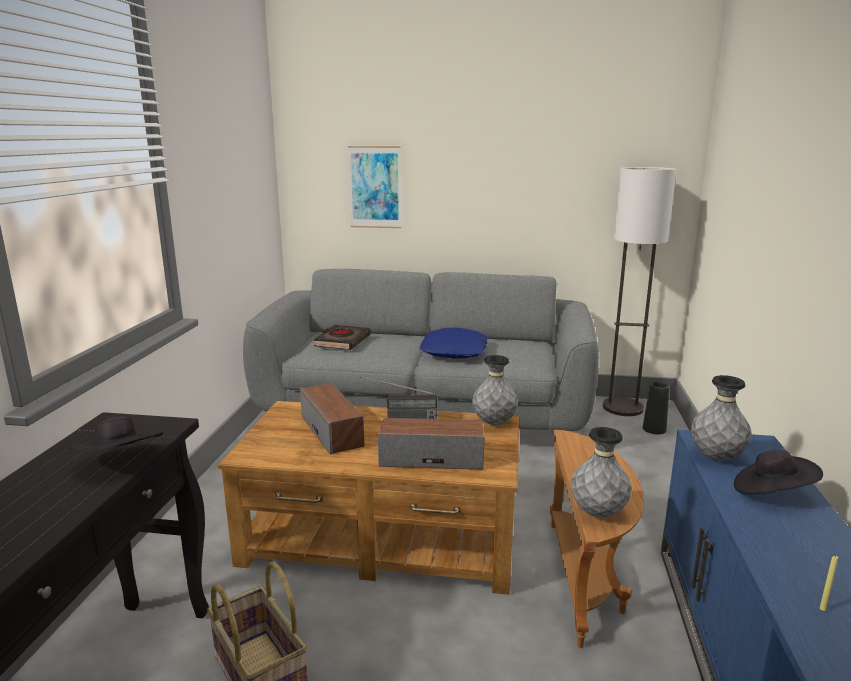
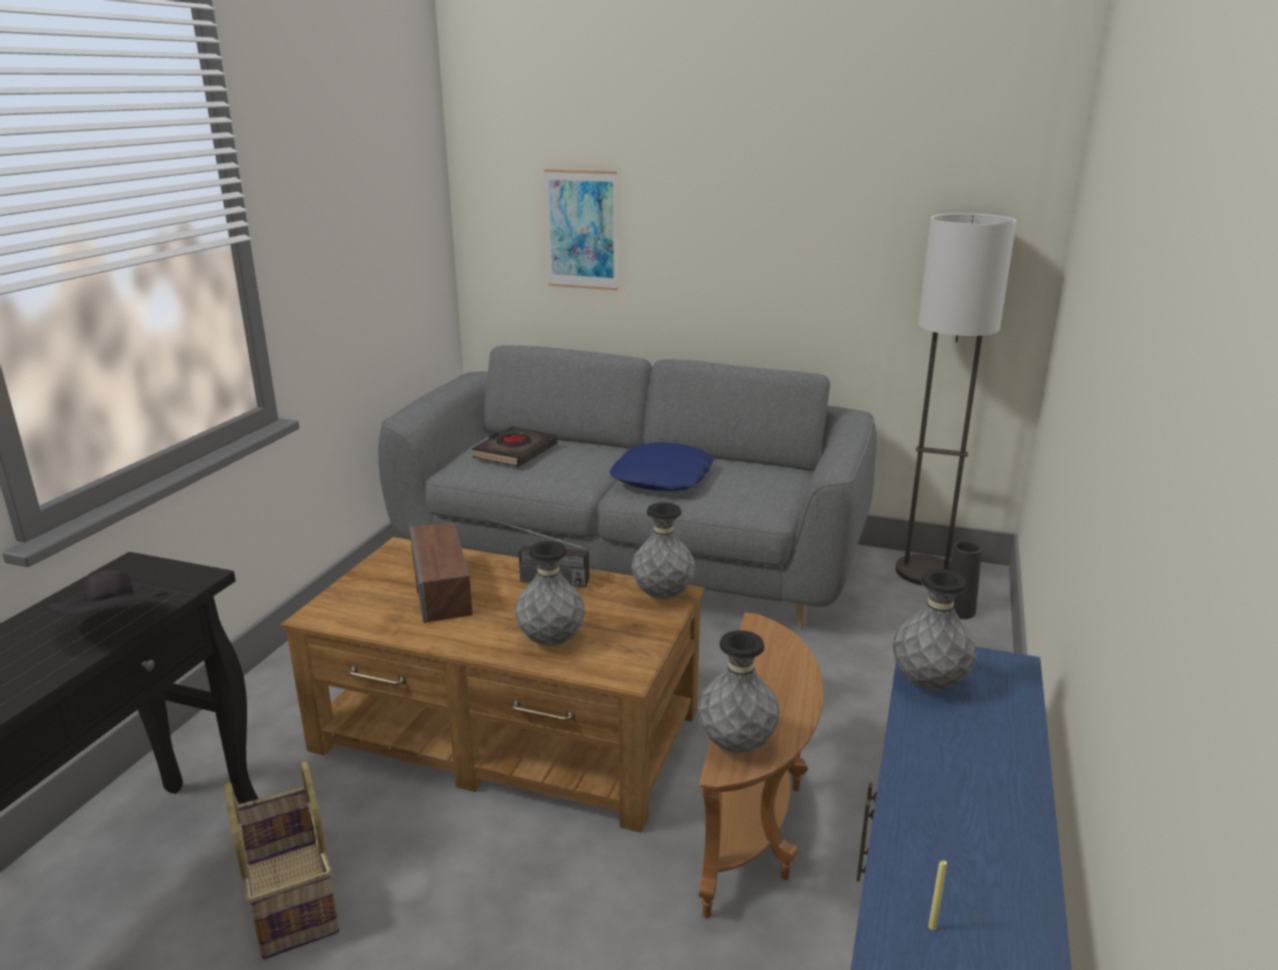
camera: 10 degrees right, 5 degrees up
(431, 458) = (551, 641): speaker -> grey vase
(771, 493) = (974, 747): black hat -> none

